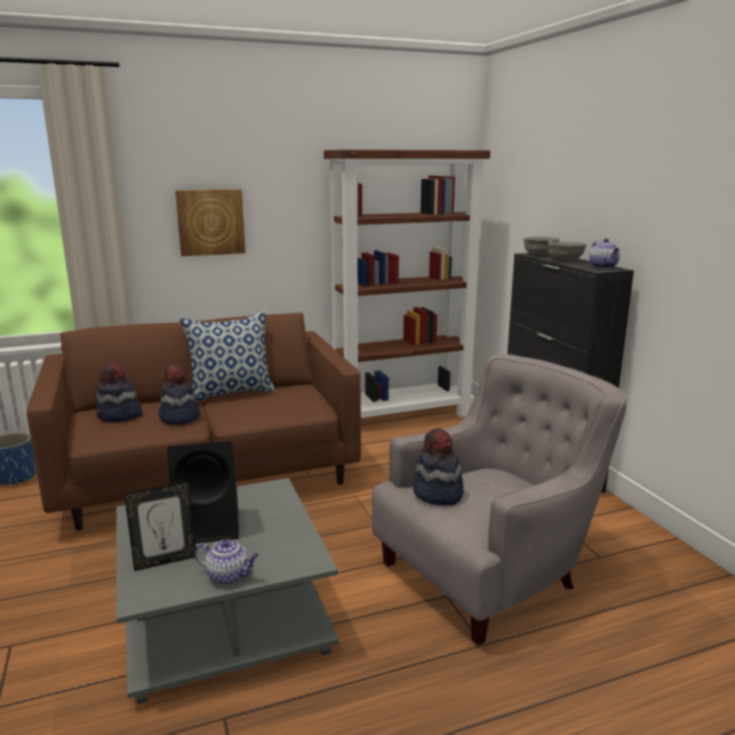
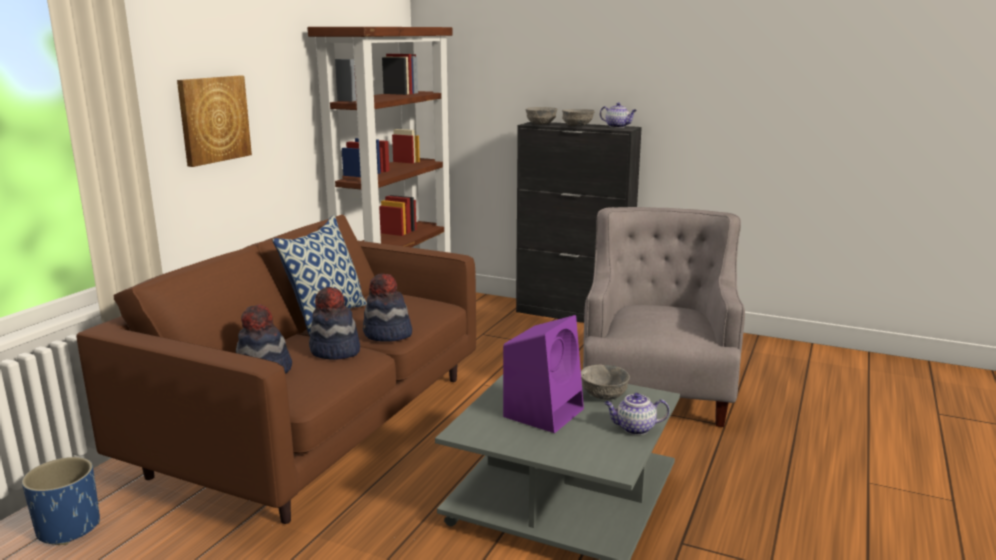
camera: 45 degrees left, 0 degrees up
(165, 561) = (573, 444): picture frame -> none
(210, 525) = (544, 412): black speaker -> purple speaker
(229, 576) = (634, 428): teapot -> teapot turned 150 degrees counterclockwise
(278, 536) = (603, 395): none -> grey bowl
(437, 494) = (642, 329): hat -> hat (387, 334)

